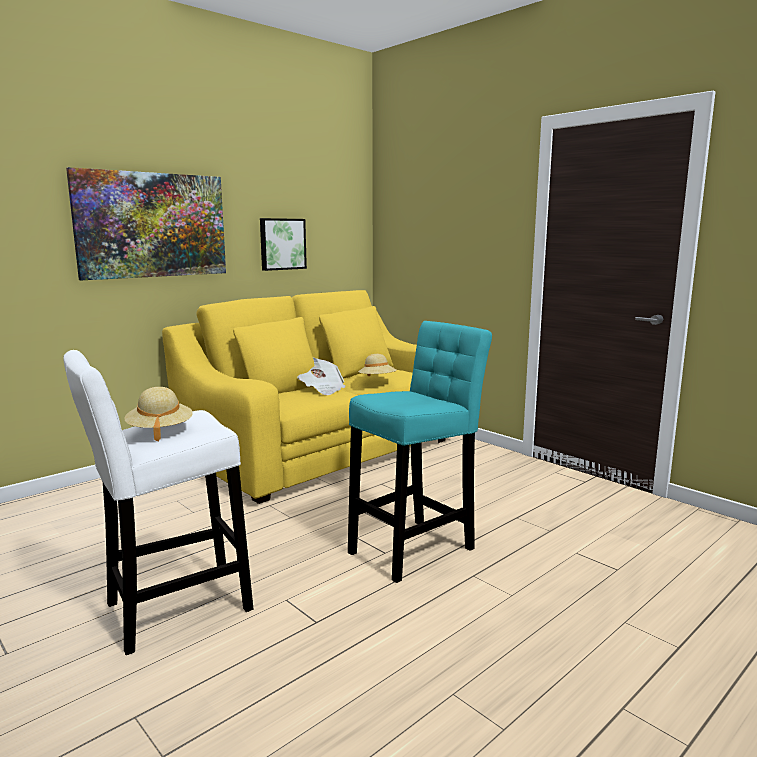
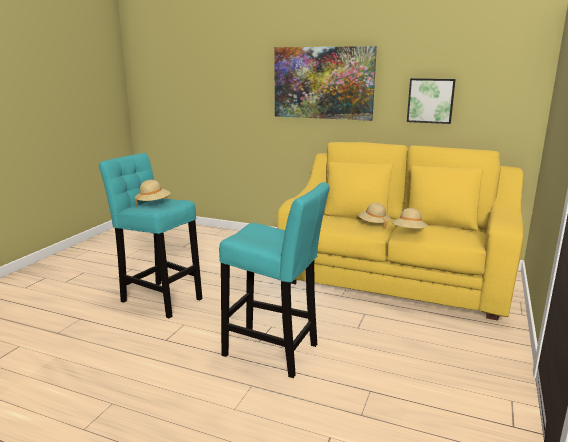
camera: 65 degrees right, 5 degrees up
(170, 610) = (159, 298): white stool -> turquoise stool
(320, 389) = (373, 224): newspaper -> beige hat

